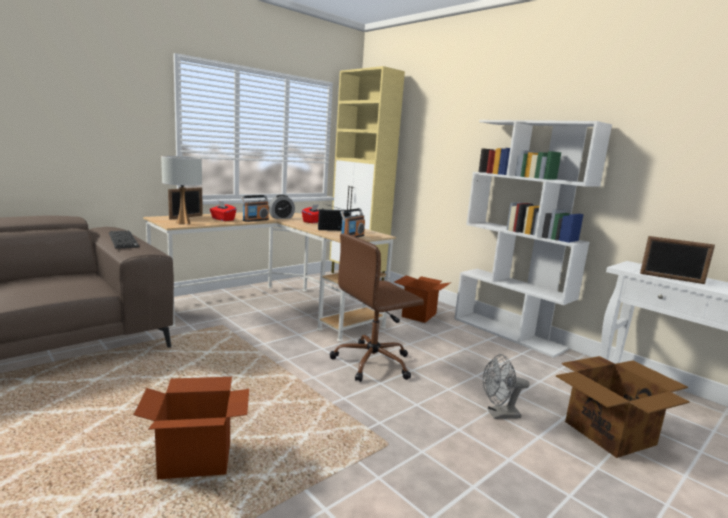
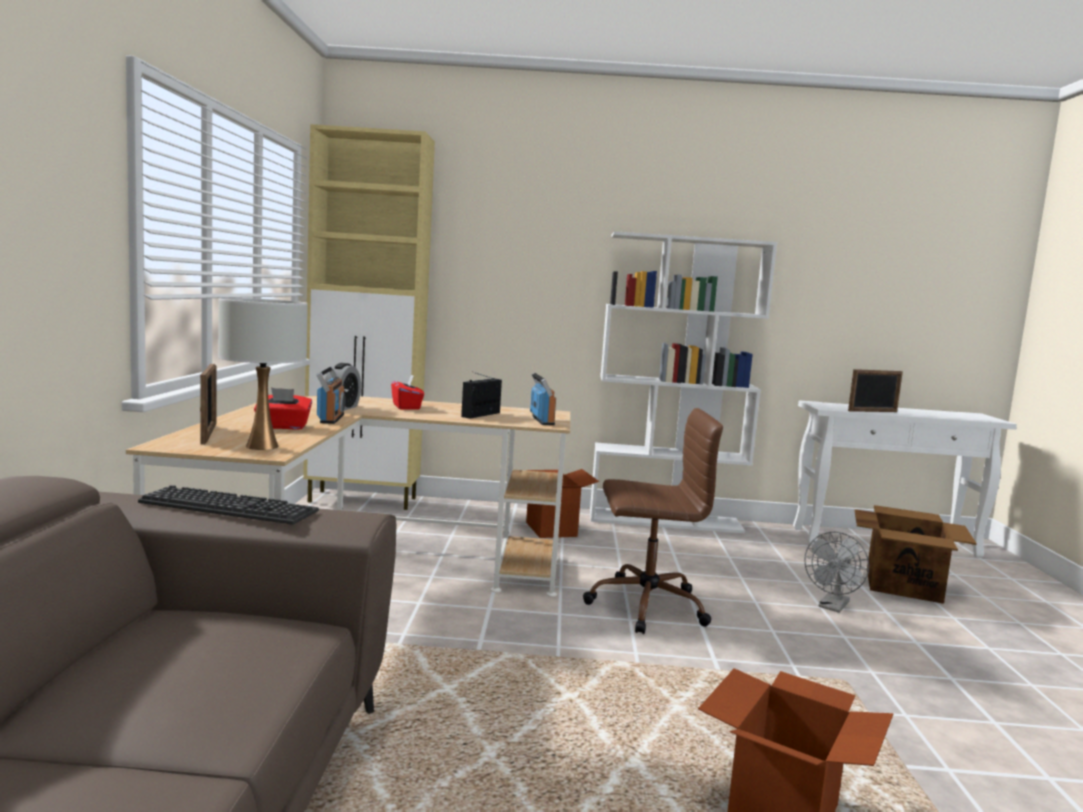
camera: 45 degrees left, 5 degrees down
(374, 362) = (644, 605): brown office chair -> brown office chair turned 105 degrees counterclockwise

